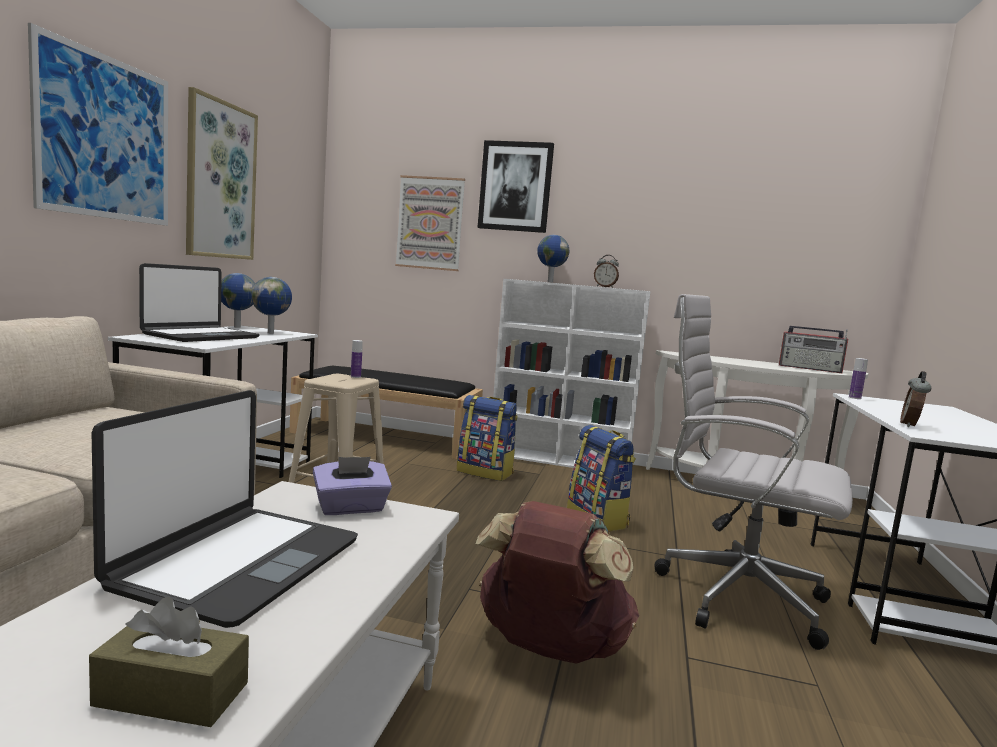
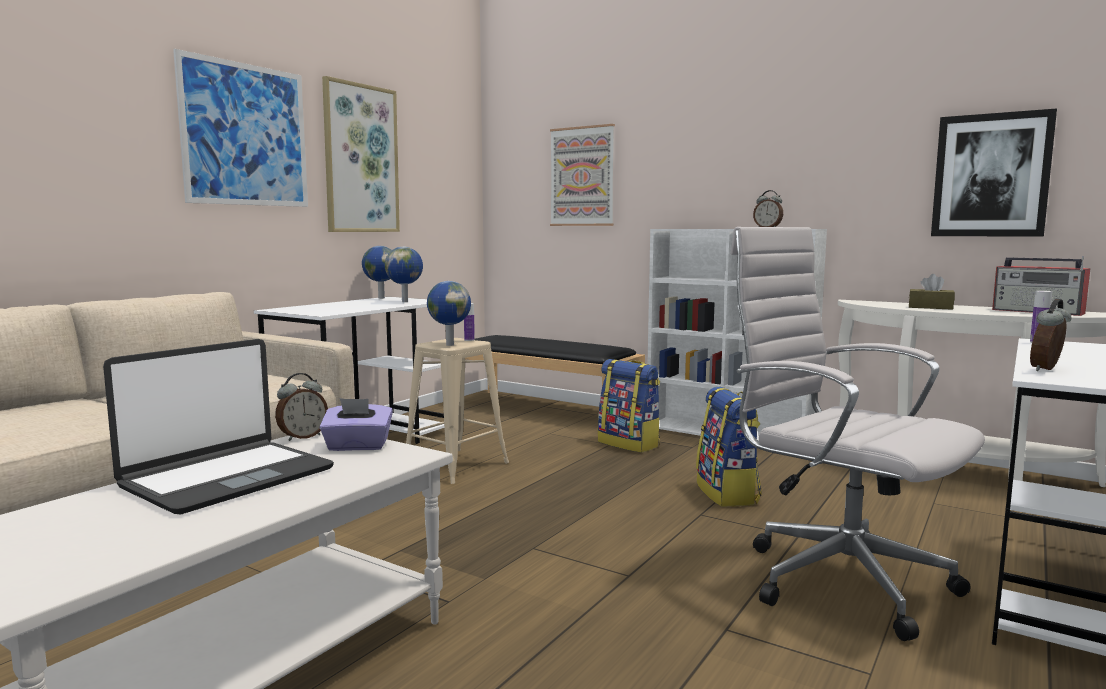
camera: 20 degrees right, 0 degrees up
(172, 694) = (105, 546): brown tissue box -> brown tissue box (930, 307)
(200, 336) = (334, 306): laptop -> none
(274, 498) = (302, 437): none -> alarm clock
(515, 187) = (667, 125): picture -> picture (991, 175)
(549, 282) = (706, 228): globe -> globe (449, 345)
(549, 649) = (577, 605): brown backpack -> none

